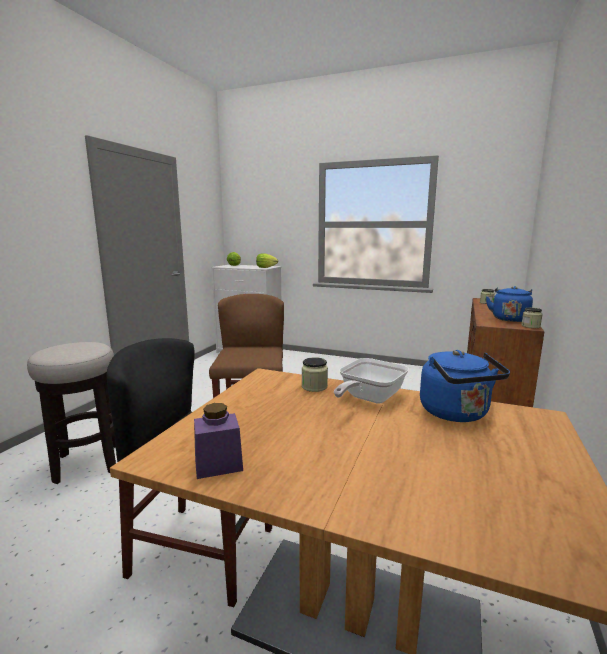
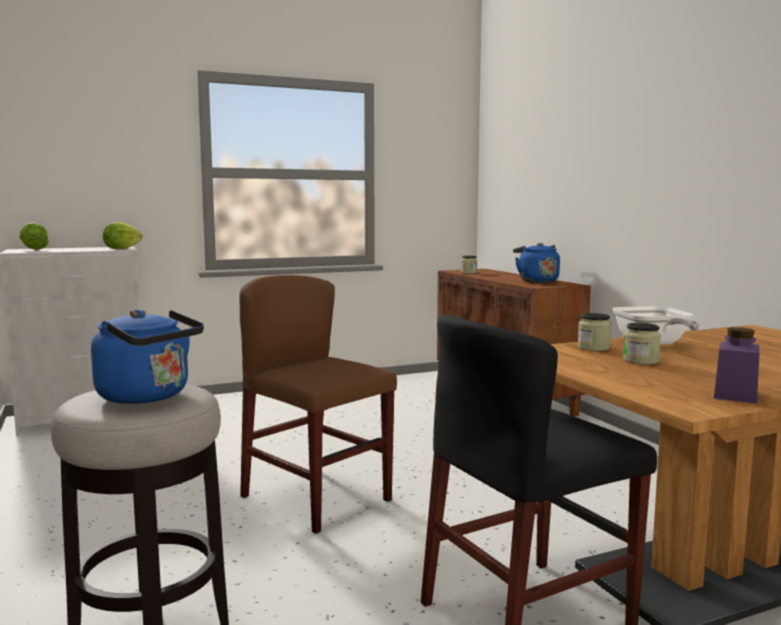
camera: 45 degrees left, 5 degrees down
(457, 414) = (721, 338): blue kettle -> blue kettle (148, 396)
(530, 326) = (571, 284): jar -> jar (640, 361)

